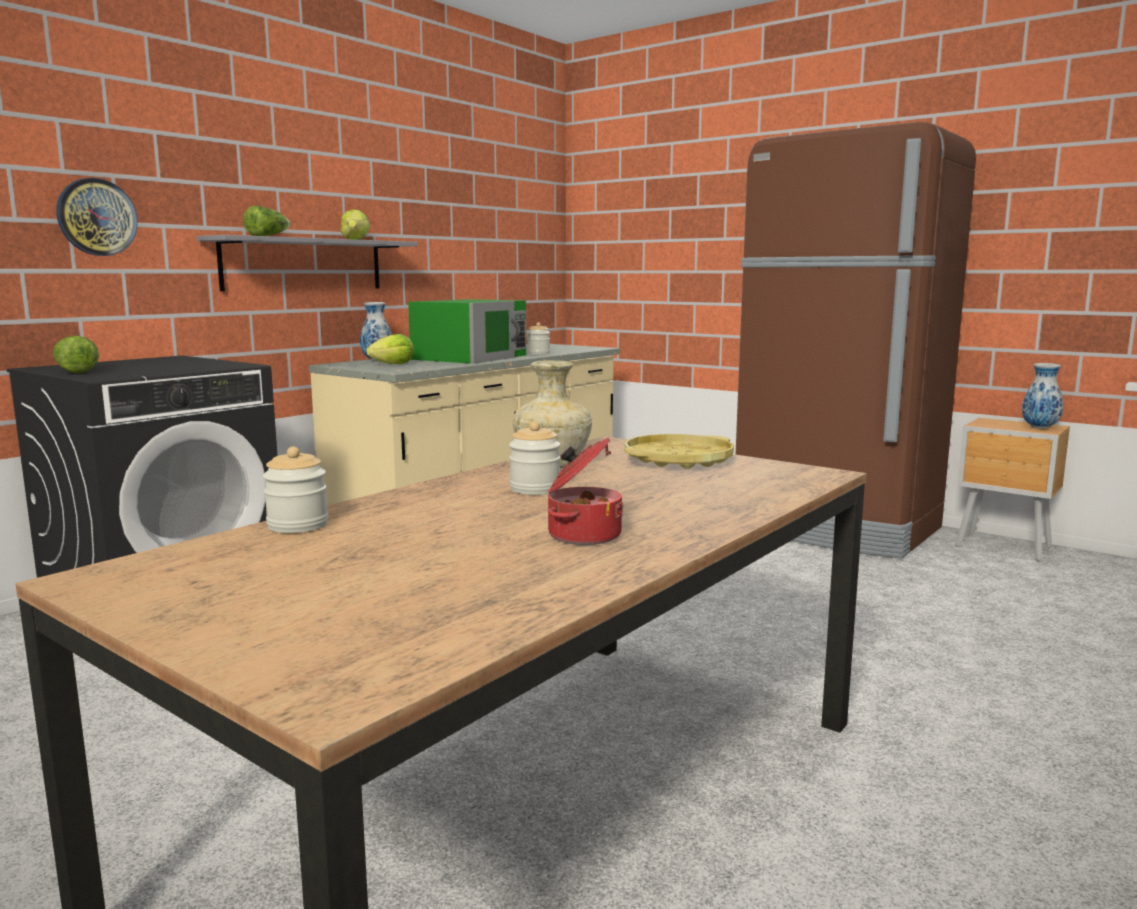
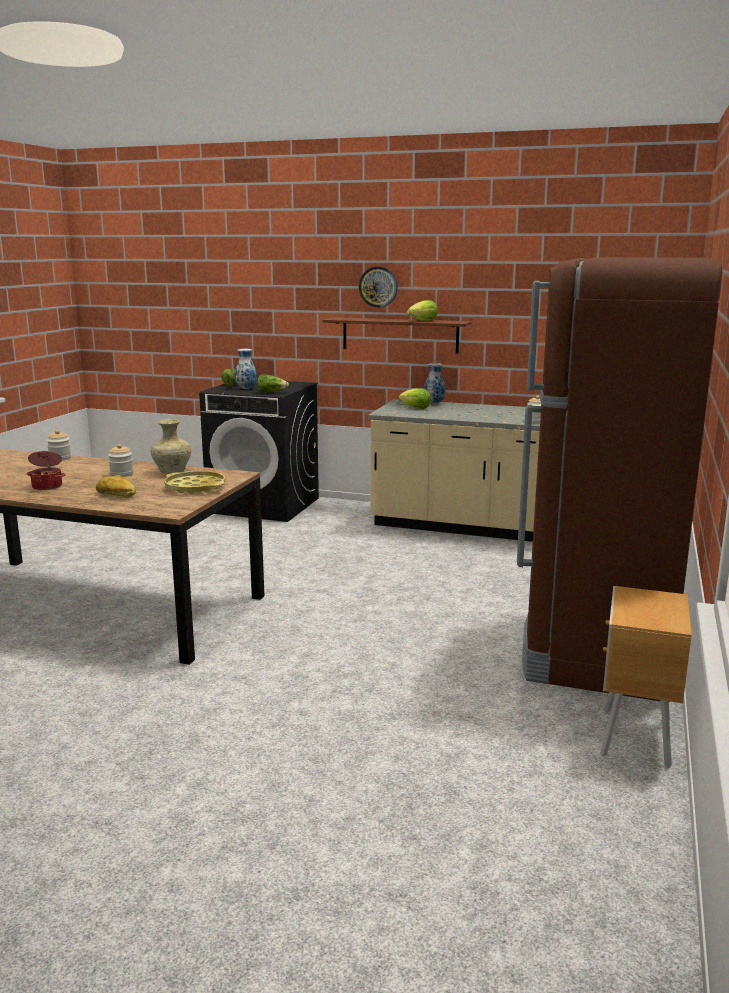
camera: 70 degrees right, 5 degrees up
(97, 217) = (283, 308): wall clock -> wall clock (378, 287)
(268, 237) = (363, 319): lettuce -> lettuce (271, 392)
(304, 264) = (400, 335): grey shelf -> brown shelf
(471, 357) = (483, 413): green microwave -> none
(697, 495) = (116, 495): none -> bread
(1040, 428) = (649, 618): vase -> vase (246, 388)

